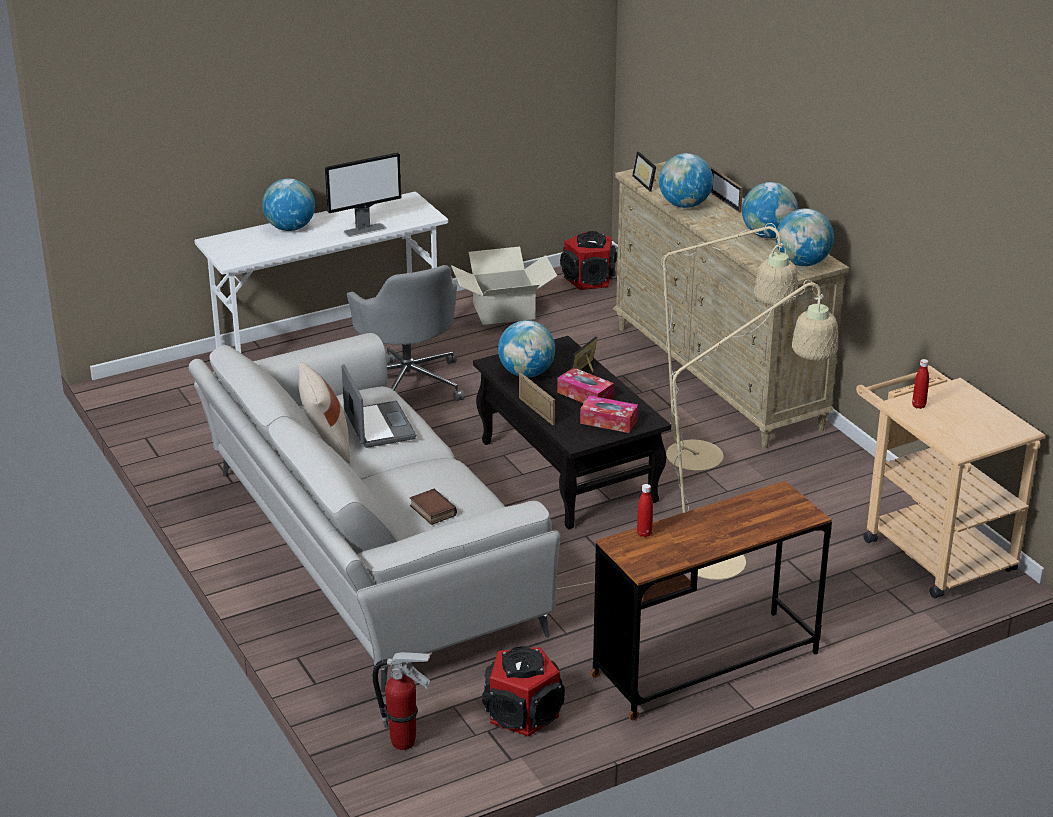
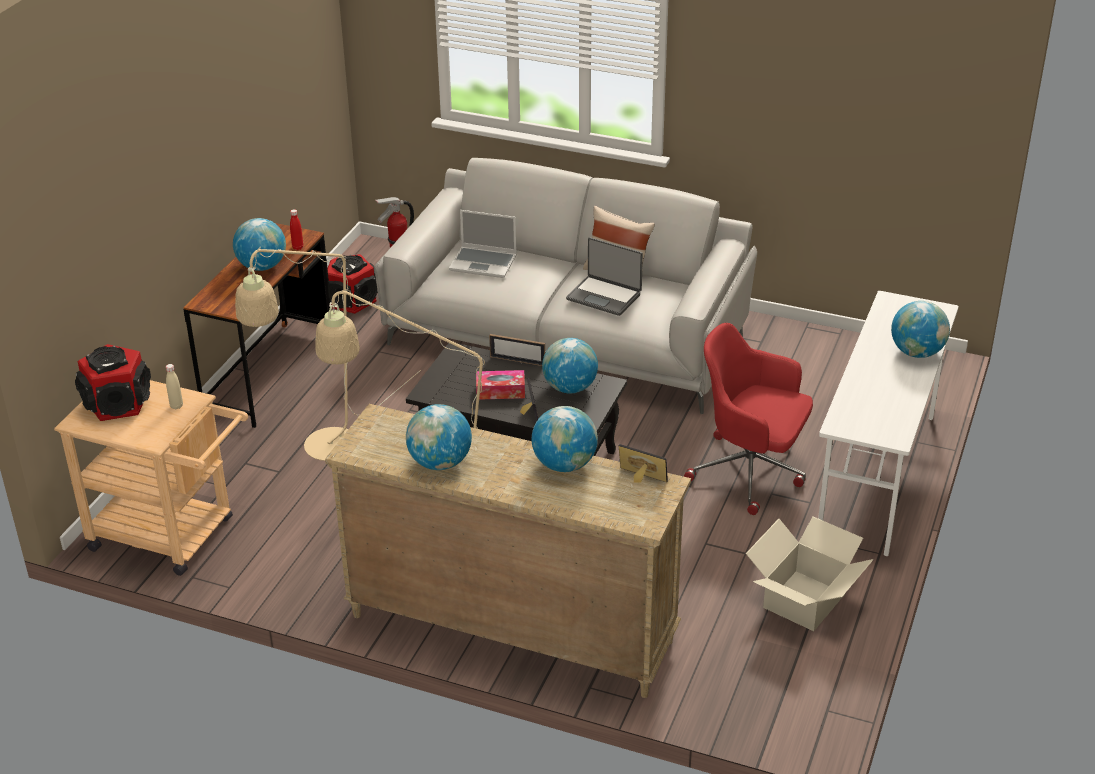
camera: 140 degrees right, 5 degrees up
(365, 230) = (859, 382): monitor -> none
(408, 383) = (750, 472): grey office chair -> red office chair
(431, 510) = (484, 263): book -> laptop
(588, 279) = (794, 700): speaker -> speaker (118, 404)
(608, 421) = (454, 378): tissue box -> none
(724, 201) = (533, 490): picture frame -> none
(802, 263) = (372, 441): globe -> globe (262, 266)
(918, 406) = (176, 406): red bottle -> beige bottle

